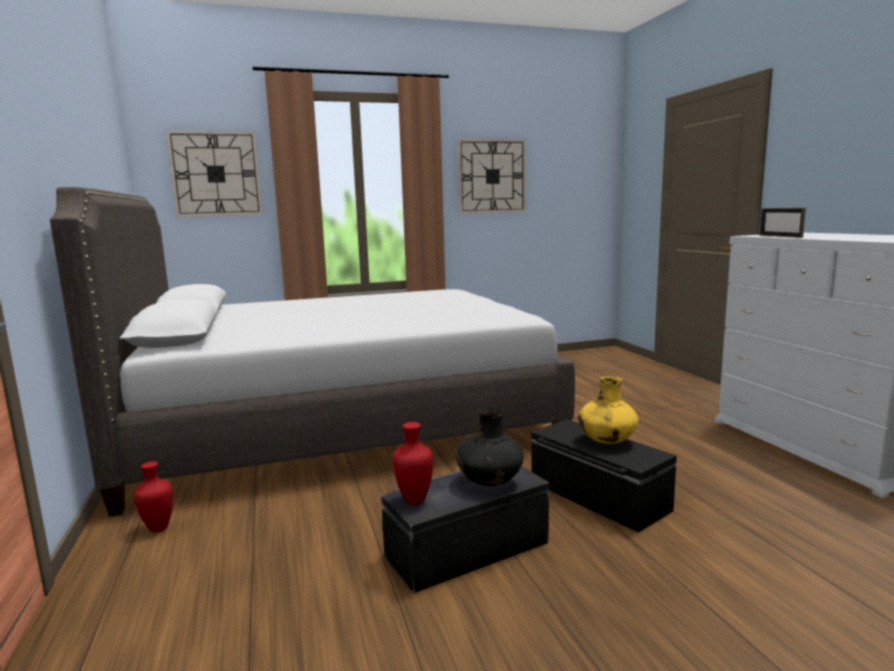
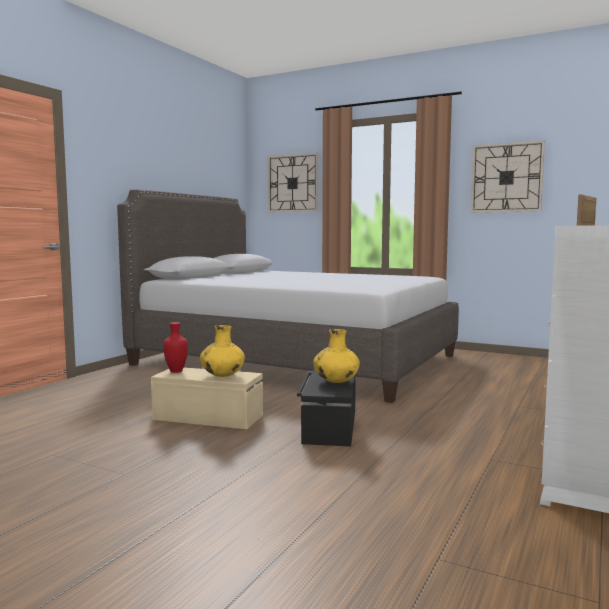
camera: 45 degrees right, 5 degrees down
(158, 528) = (133, 372): red vase -> none
(466, 548) = (208, 417): black storage box -> beige storage box
(489, 482) = (222, 376): black vase -> yellow vase

